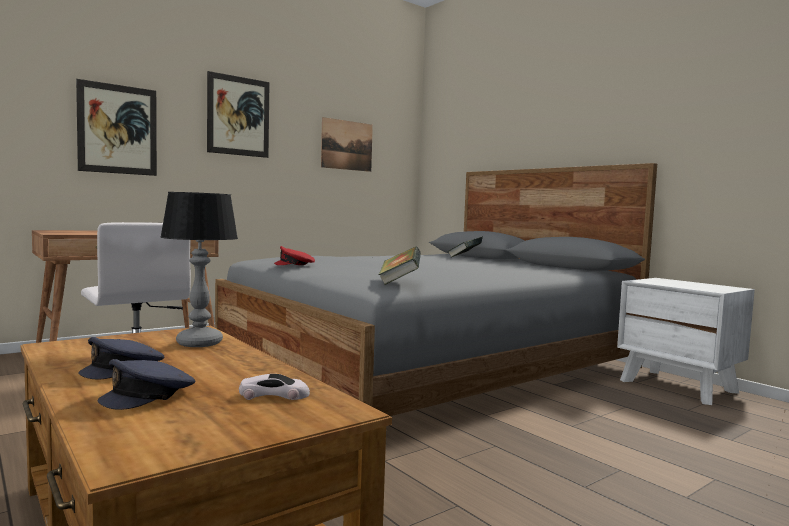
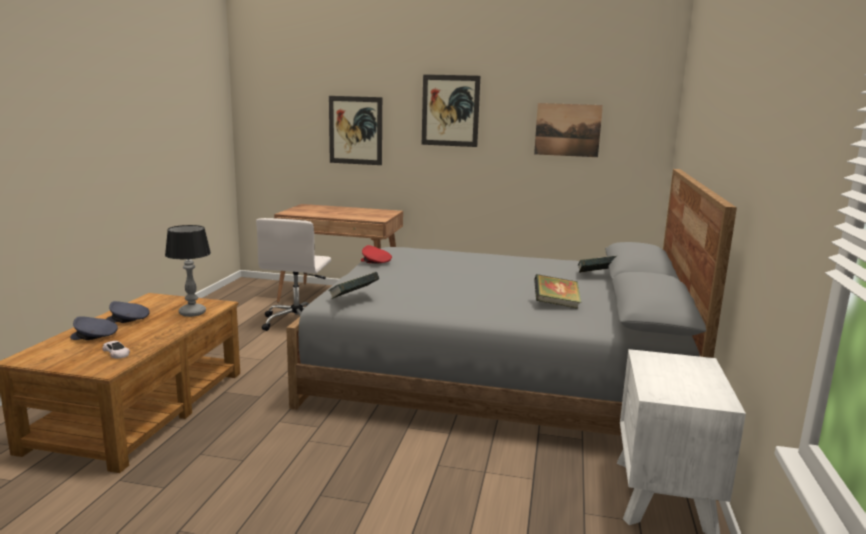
camera: 50 degrees right, 10 degrees up
(518, 268) = (556, 305): none -> book

